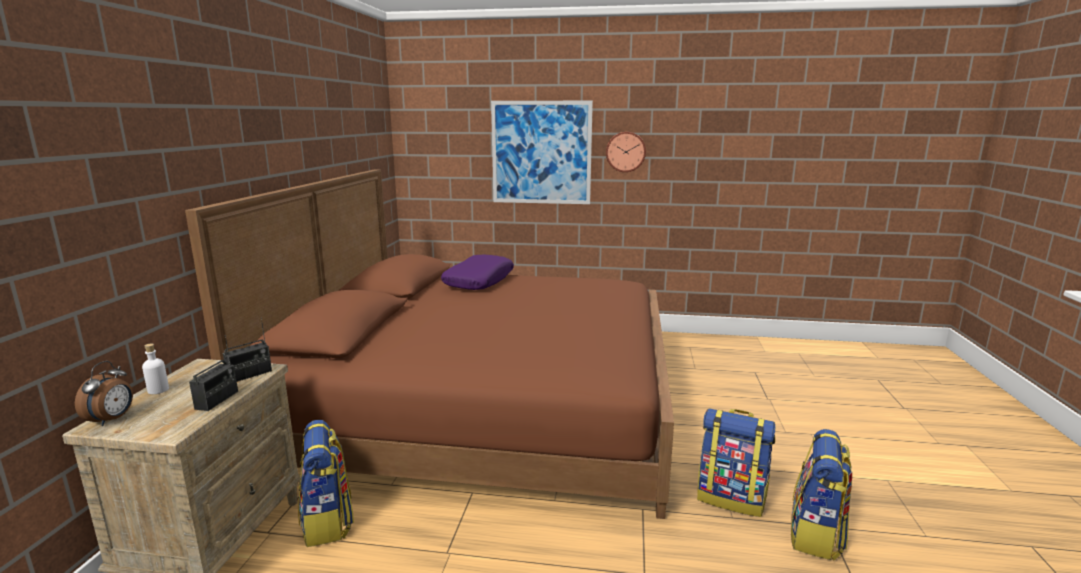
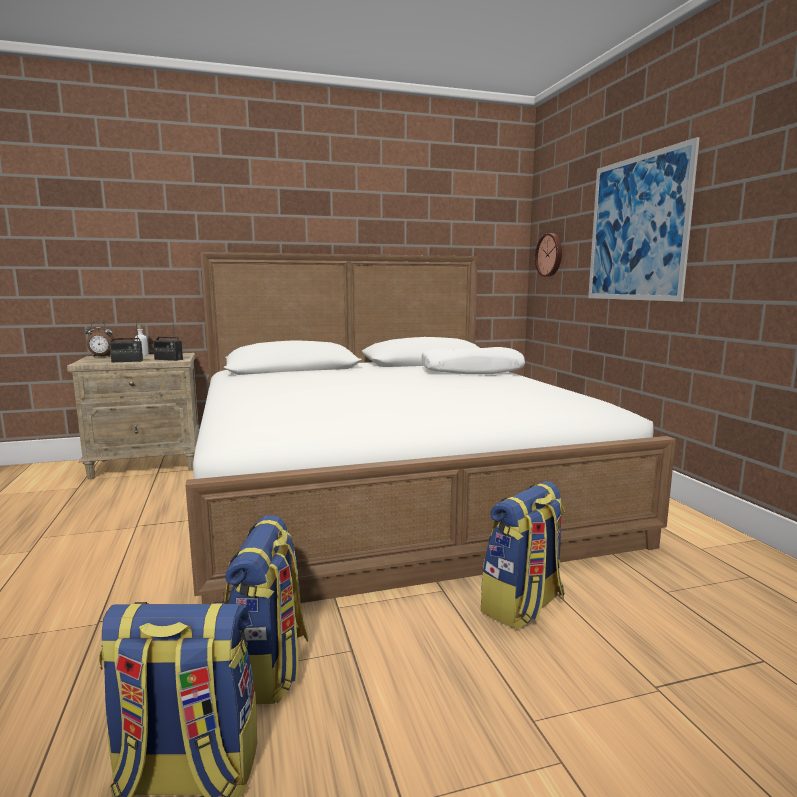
camera: 65 degrees right, 5 degrees down
(328, 522) = (171, 483): backpack -> backpack (523, 606)
(478, 281) = (471, 371): purple pillow -> white pillow
(485, 402) = (387, 487): brown bed -> white bed
(625, 151) = (736, 212): wall clock -> wall clock (550, 255)

